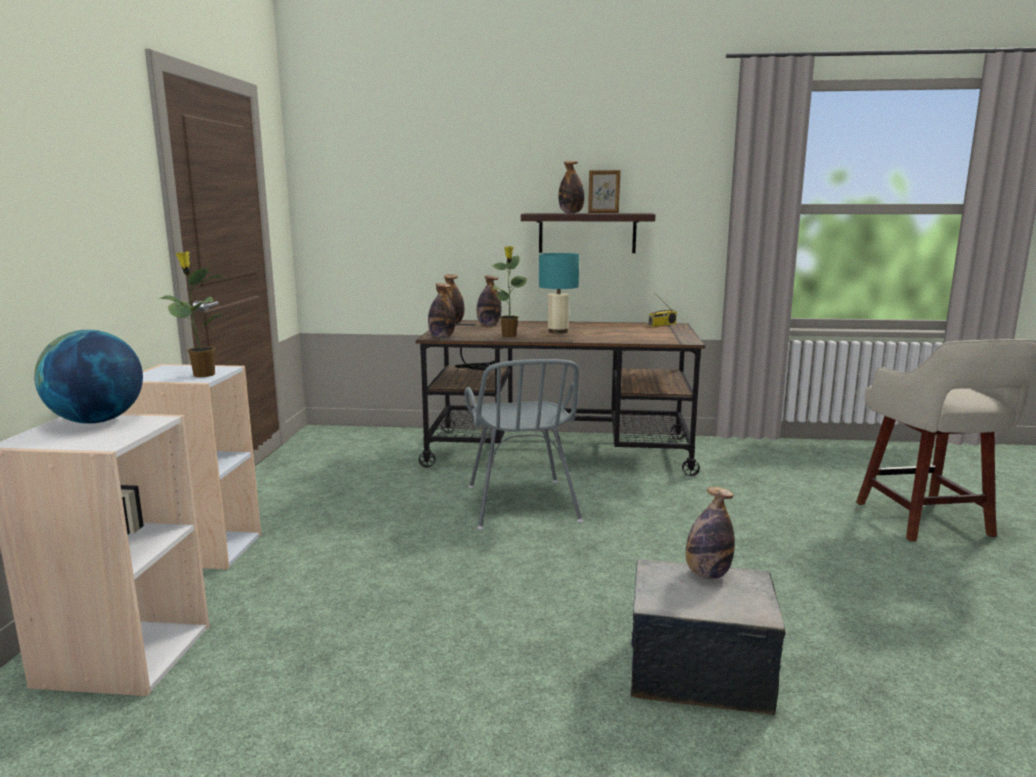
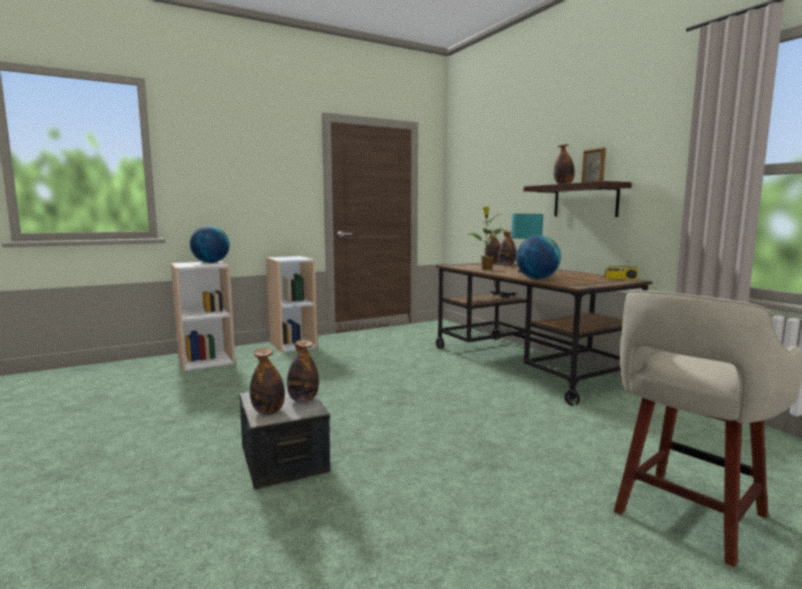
camera: 55 degrees right, 5 degrees down
(202, 375) = (290, 259): potted plant -> none
(441, 337) = (452, 265): bottle -> bottle (268, 412)
(522, 505) = (428, 377): grey chair -> none
(615, 339) = (536, 278): none -> globe

